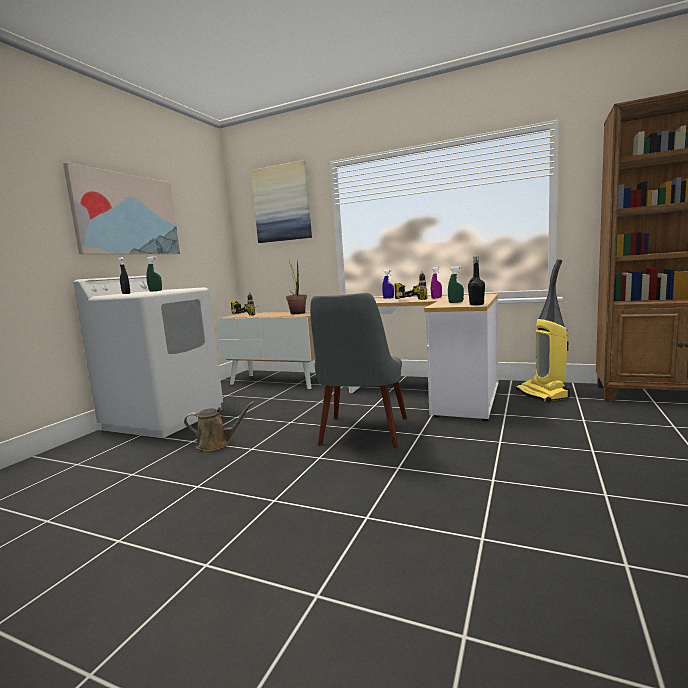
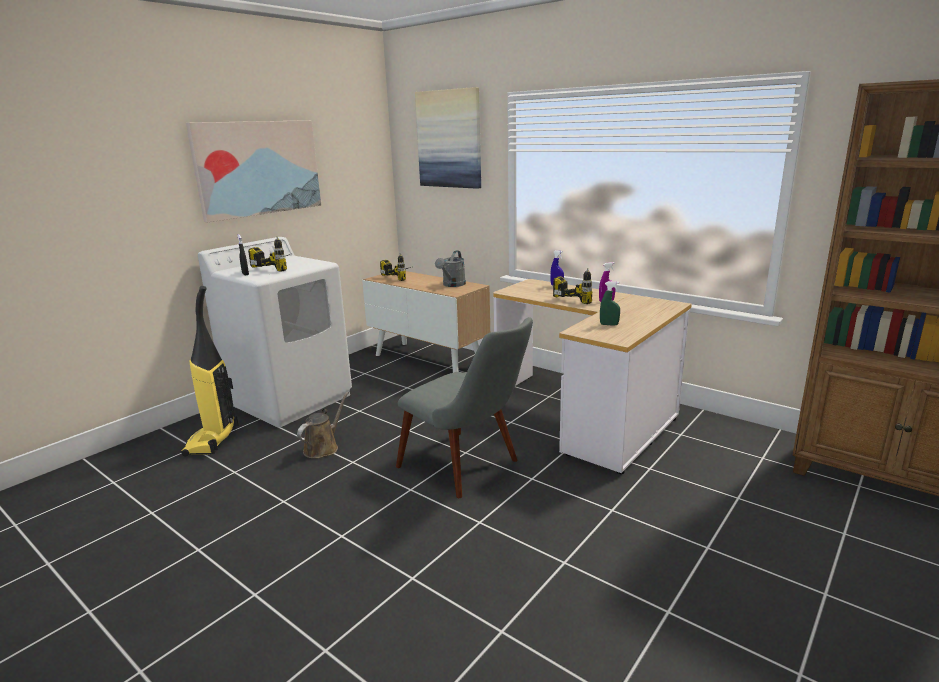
camera: 15 degrees right, 10 degrees up
(155, 291) = (279, 267): green spray bottle -> power drill
(216, 444) = (323, 447): brown watering can -> brown watering can turned 75 degrees counterclockwise
(297, 313) = (452, 285): potted plant -> grey watering can
(362, 436) = (469, 468): grey chair -> grey chair turned 75 degrees counterclockwise
(476, 304) = (621, 340): black bottle -> none
(543, 394) = (723, 443): vacuum cleaner -> vacuum cleaner (213, 441)

